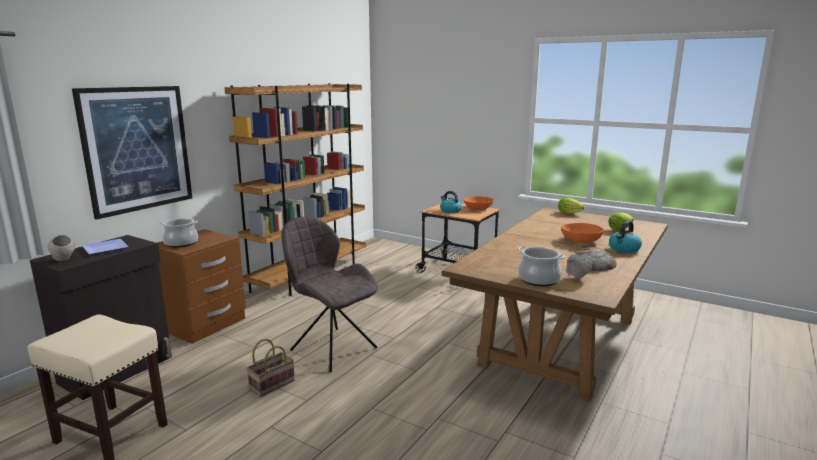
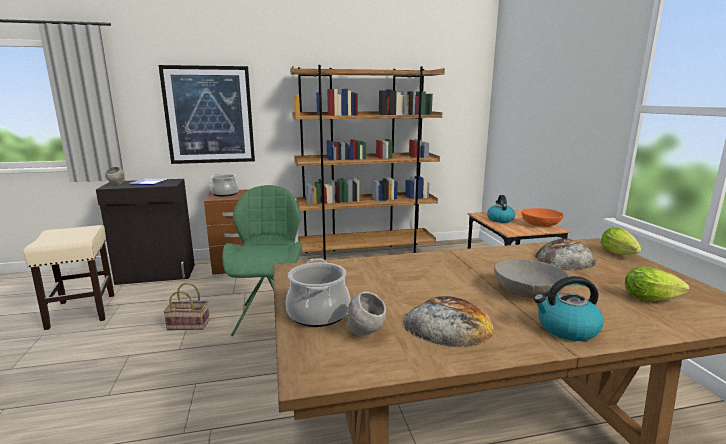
camera: 45 degrees right, 0 degrees up
(331, 348) = (270, 317): grey chair -> green chair
(557, 221) = (565, 259): none -> bread
(581, 240) = (528, 291): orange bowl -> grey bowl

